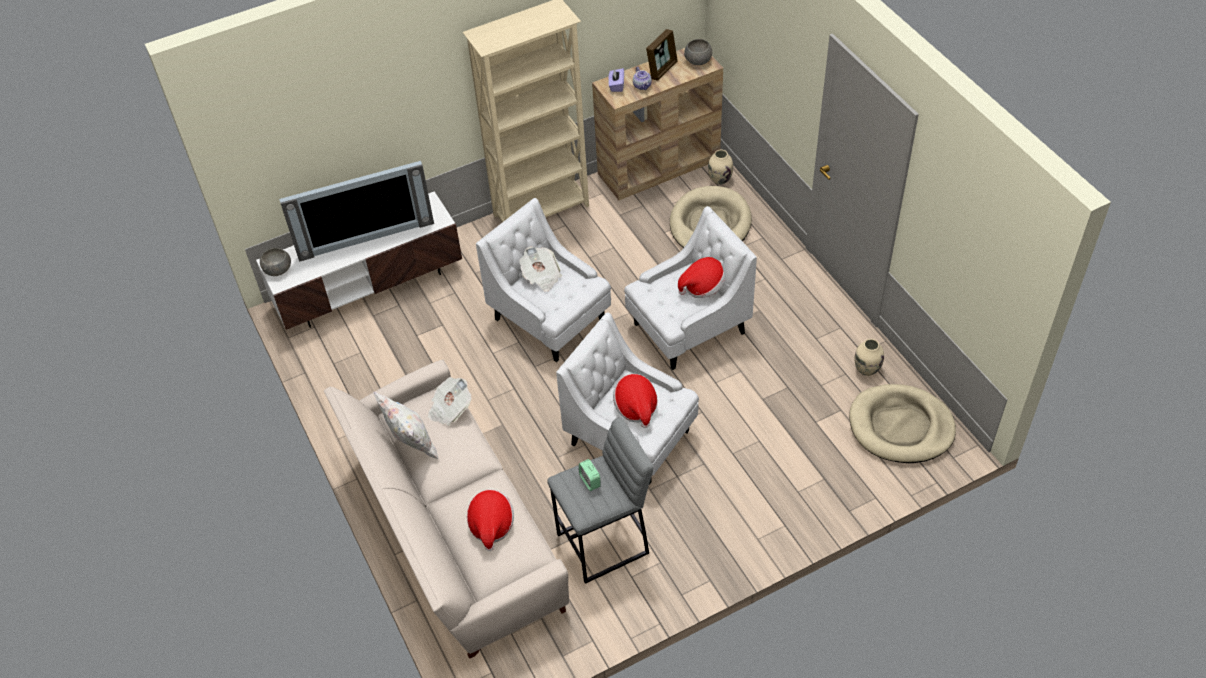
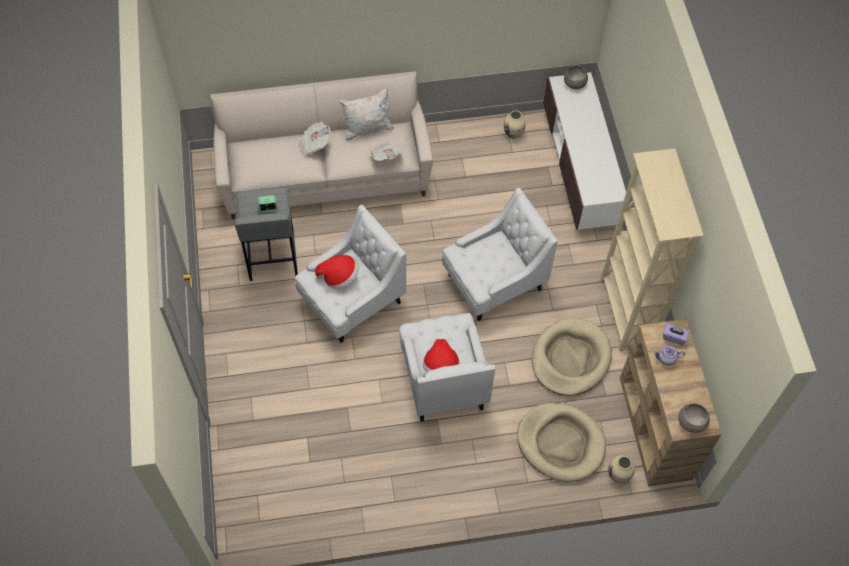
camera: 105 degrees right, 10 degrees up
(365, 236) = (590, 143): television -> none
(491, 525) = (276, 156): hat -> none
(541, 276) = (502, 253): newspaper -> newspaper (313, 144)
(662, 69) = (687, 385): picture frame -> none
(866, 369) = (341, 501): beige vase -> beige vase (513, 133)
(901, 427) = (272, 500): beige dog bed -> beige dog bed (570, 358)

